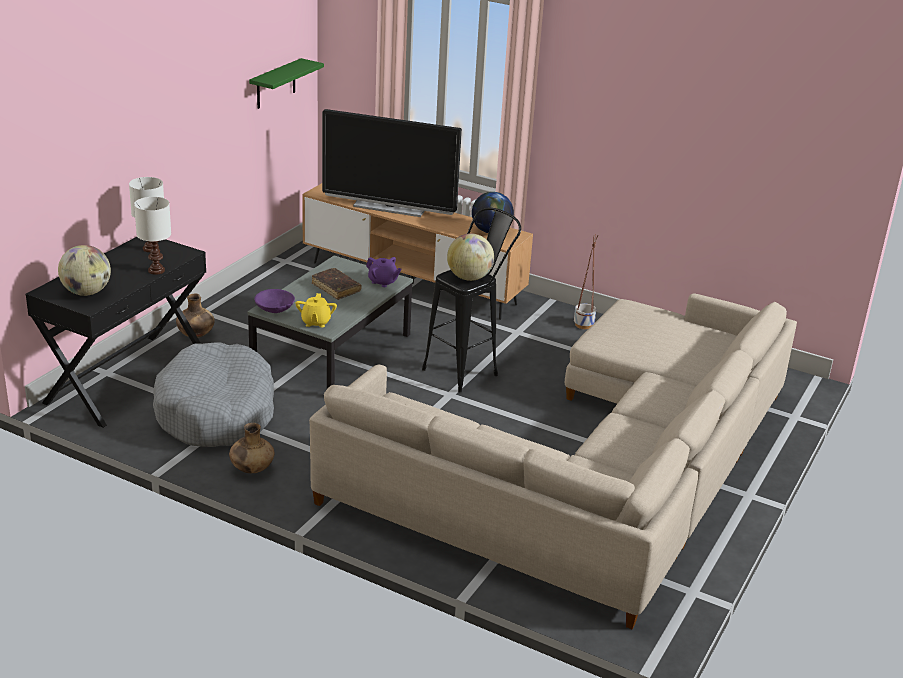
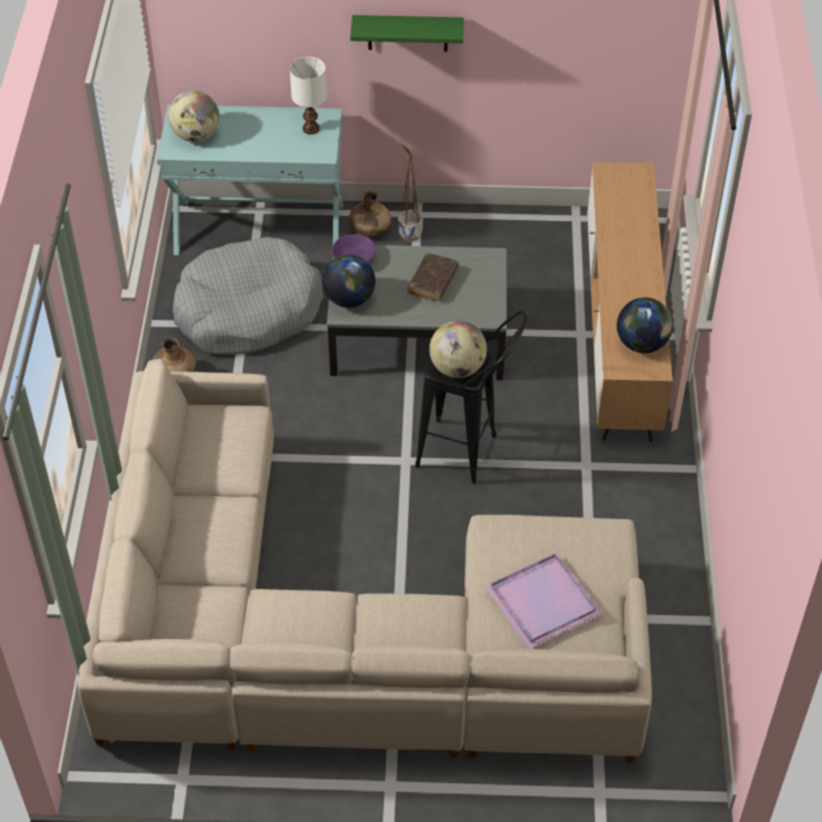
camera: 65 degrees right, 20 degrees up
(127, 379) = (259, 228): black console table -> turquoise console table
(156, 271) = (270, 154): white table lamp -> none
(276, 84) = (603, 28): green shelf -> green shelf (407, 33)
(316, 322) = (349, 299): yellow teapot -> globe
(383, 282) = (477, 309): purple teapot -> none
(389, 207) = (624, 239): television -> none
(584, 325) = (656, 519): planter -> planter (410, 234)
(675, 341) = (540, 601): none -> purple tray

